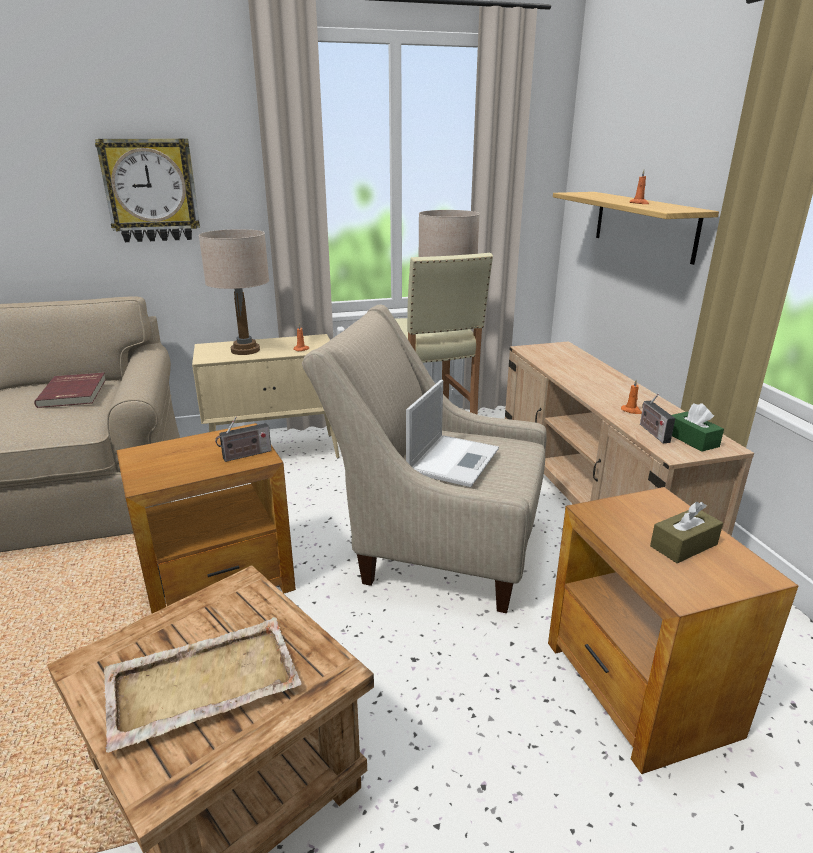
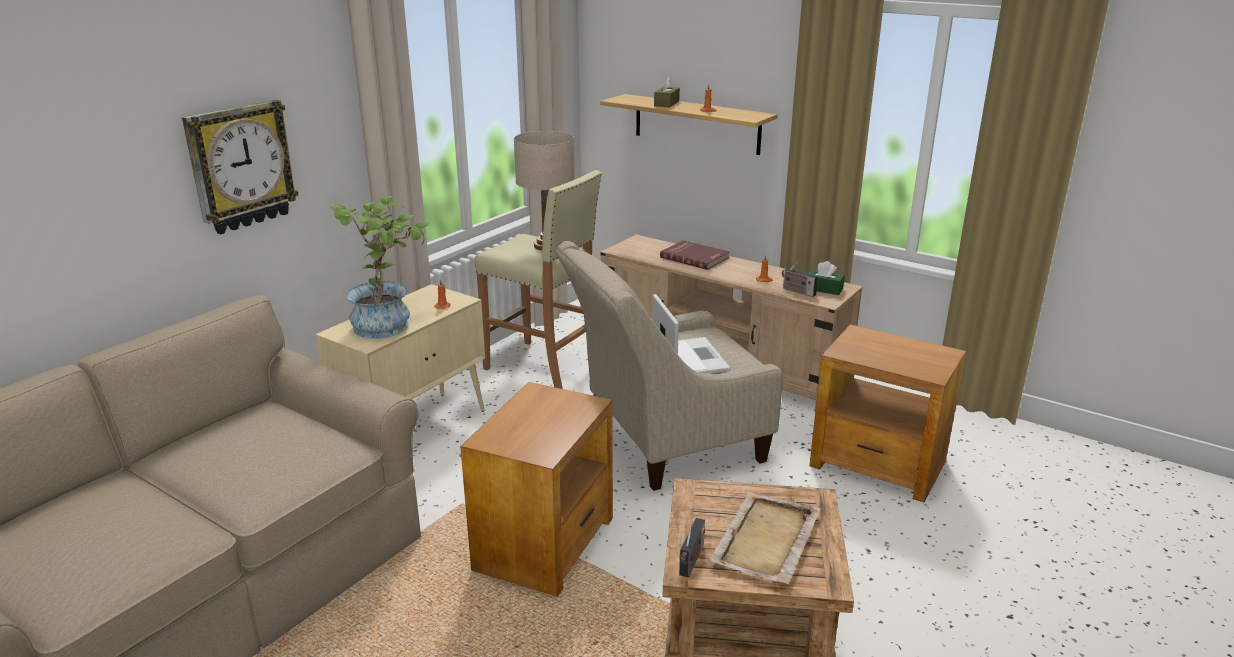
camera: 40 degrees left, 0 degrees up
(74, 392) = (268, 426): red book -> red book (695, 257)
(245, 350) = (389, 324): beige table lamp -> potted plant
(245, 455) = (575, 406): radio -> radio (691, 561)
(683, 545) = (902, 352): brown tissue box -> brown tissue box (666, 103)

